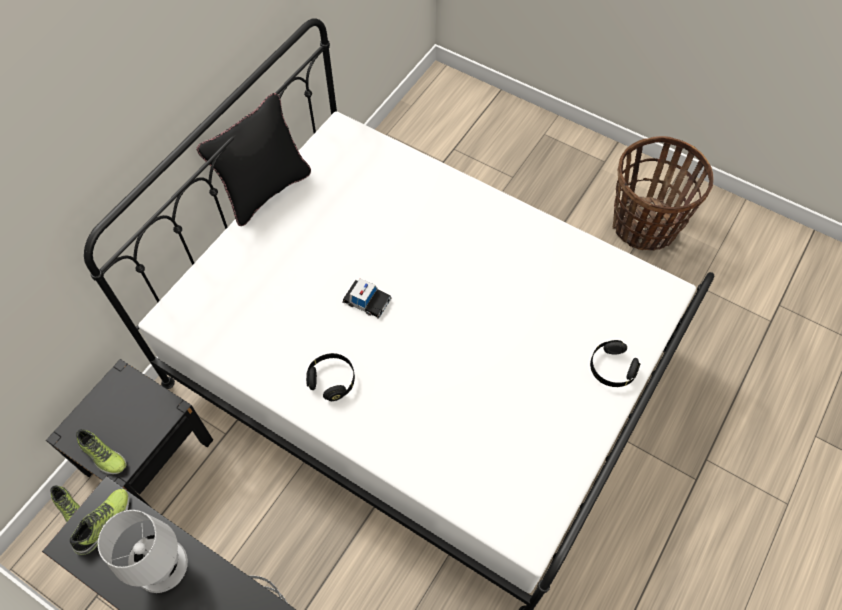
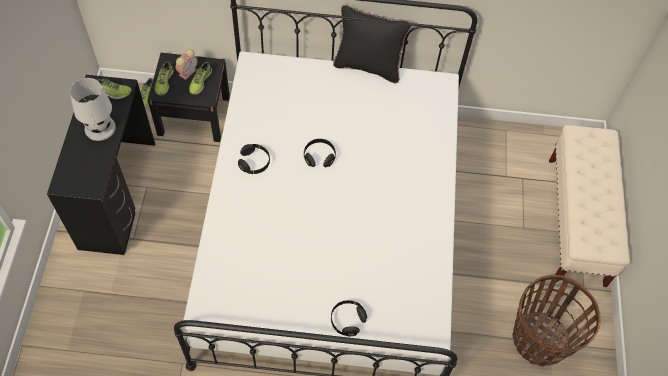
camera: 60 degrees right, 0 degrees up
(107, 415) = (188, 71): none -> alarm clock
(136, 406) = (200, 81): none -> shoe
(367, 301) = (319, 157): toy car -> black headphones
(528, 130) = (576, 221): none -> beige bench

